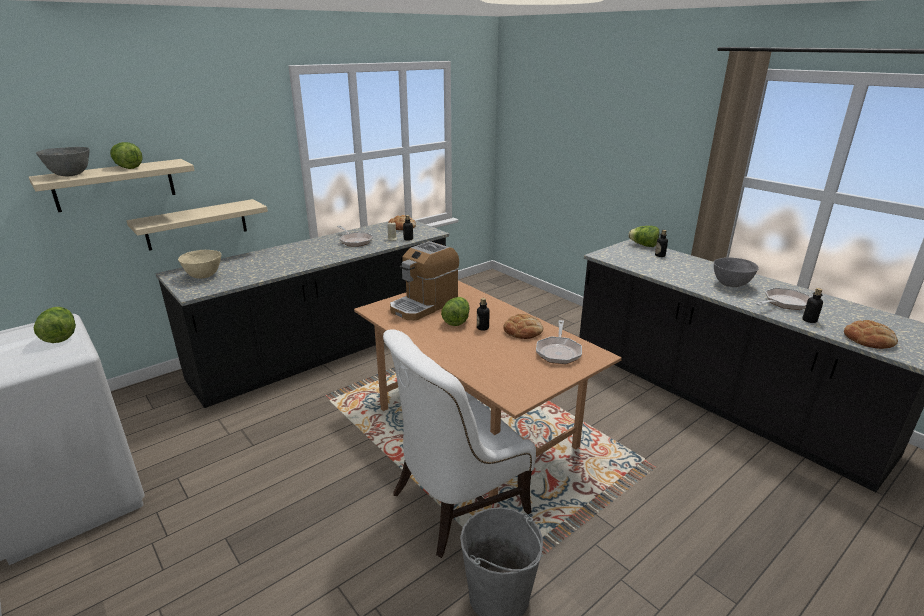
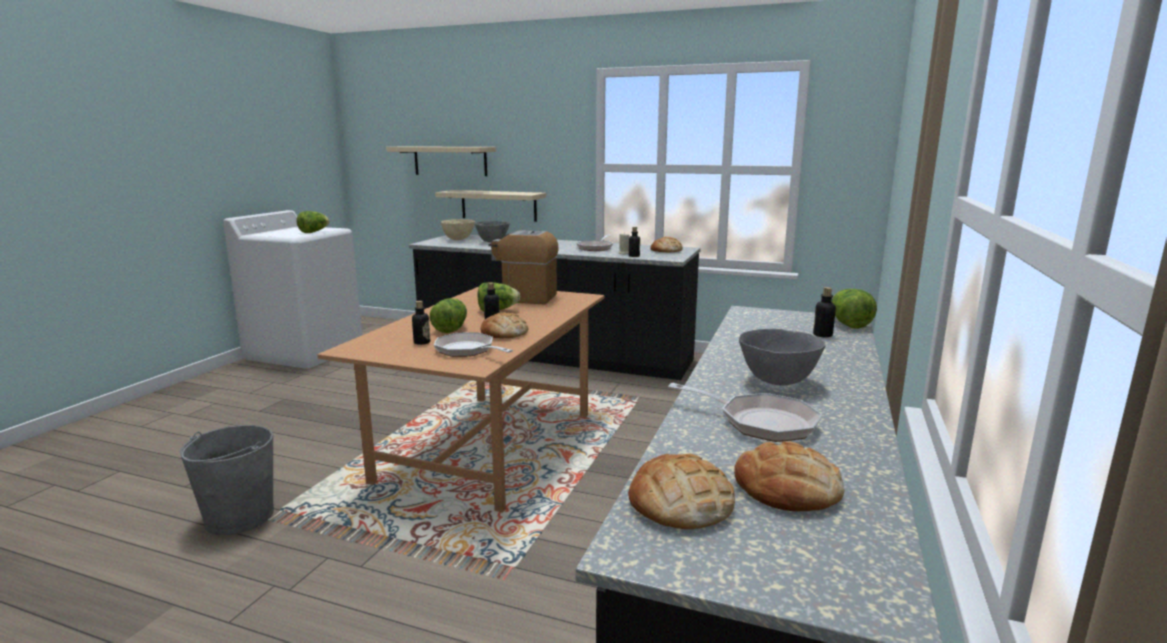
camera: 60 degrees right, 10 degrees down
(70, 175) = (416, 146): grey bowl -> grey bowl (492, 242)
(127, 167) = (450, 146): lettuce -> lettuce (451, 329)
(457, 502) = (361, 467): white chair -> none
(558, 351) = (468, 350): frying pan -> frying pan turned 60 degrees clockwise
(809, 320) = (702, 444): bottle -> bottle (422, 342)
(853, 318) = (788, 488): none -> bread

